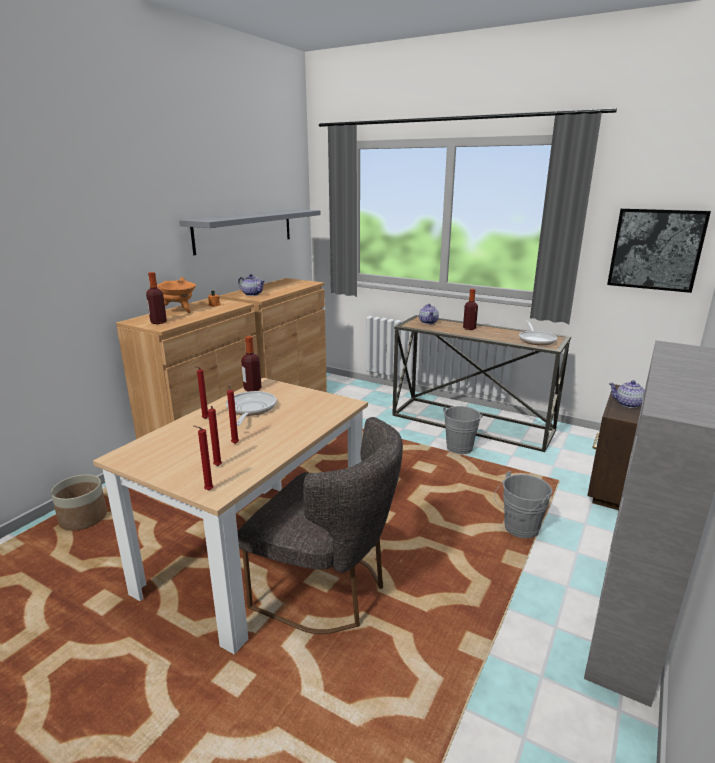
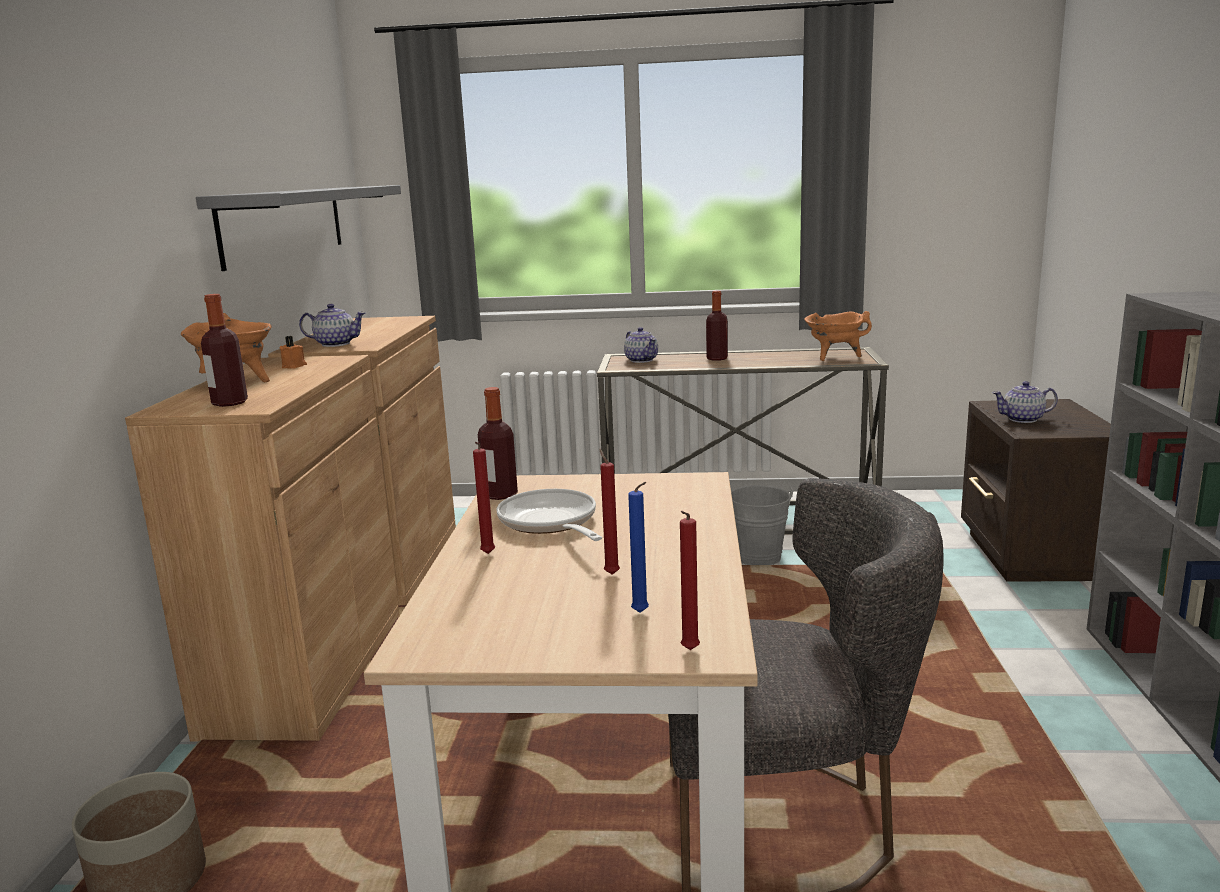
camera: 25 degrees left, 5 degrees down
(217, 466) = (642, 613): red candle -> blue candle
(518, 530) = (957, 643): grey bucket -> none
(536, 340) = (834, 357): frying pan -> orange cooking pot
(656, 249) = (962, 201): picture -> none

